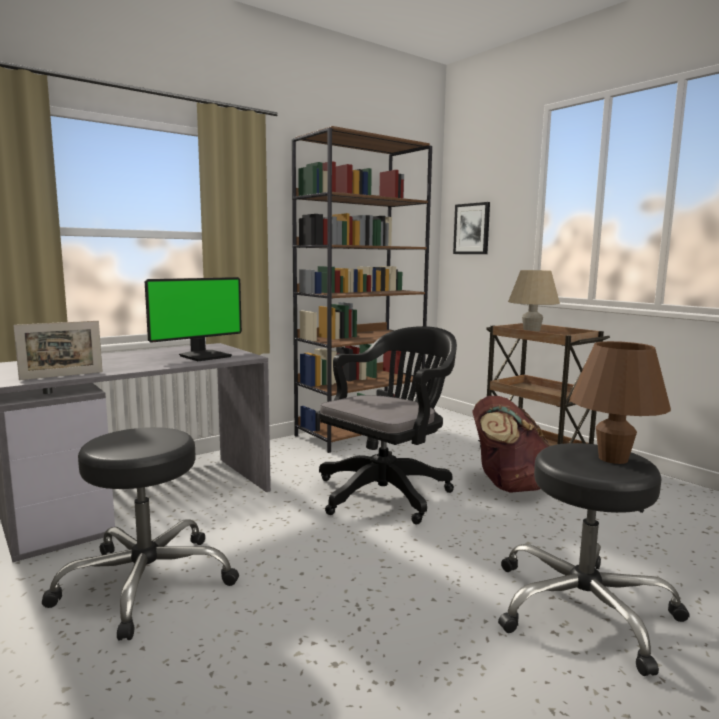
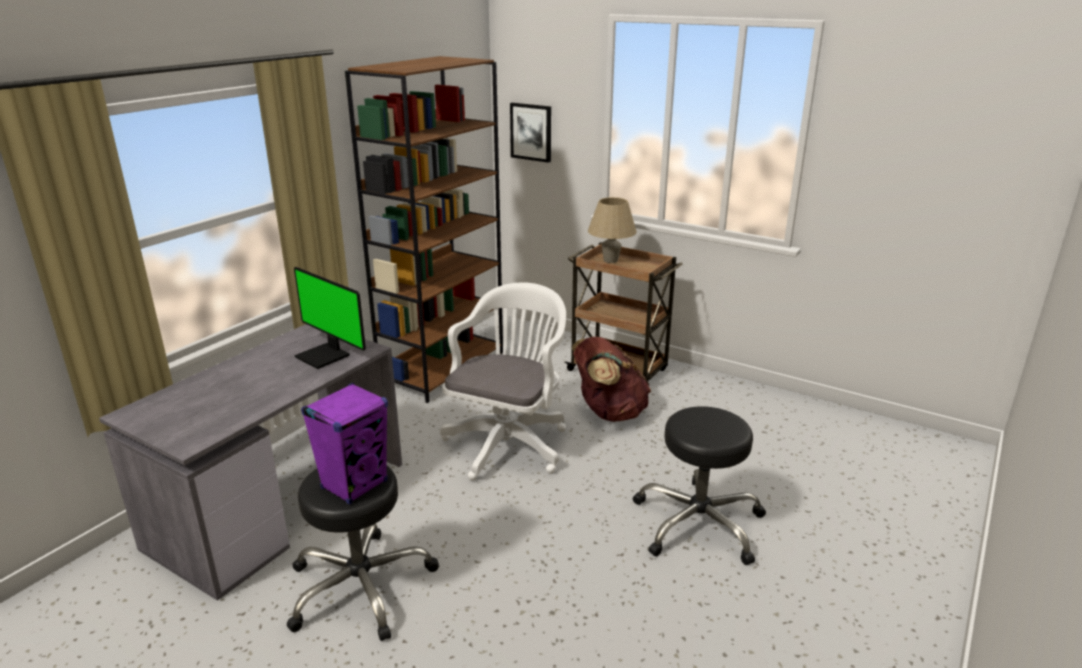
camera: 20 degrees left, 15 degrees up
(62, 376) = (224, 424): picture frame -> none
(142, 444) = (355, 485): none -> purple speaker
(204, 356) = (325, 356): monitor -> monitor turned 105 degrees clockwise
(388, 492) = (509, 442): black office chair -> white office chair
(613, 459) = (719, 423): brown table lamp -> none

